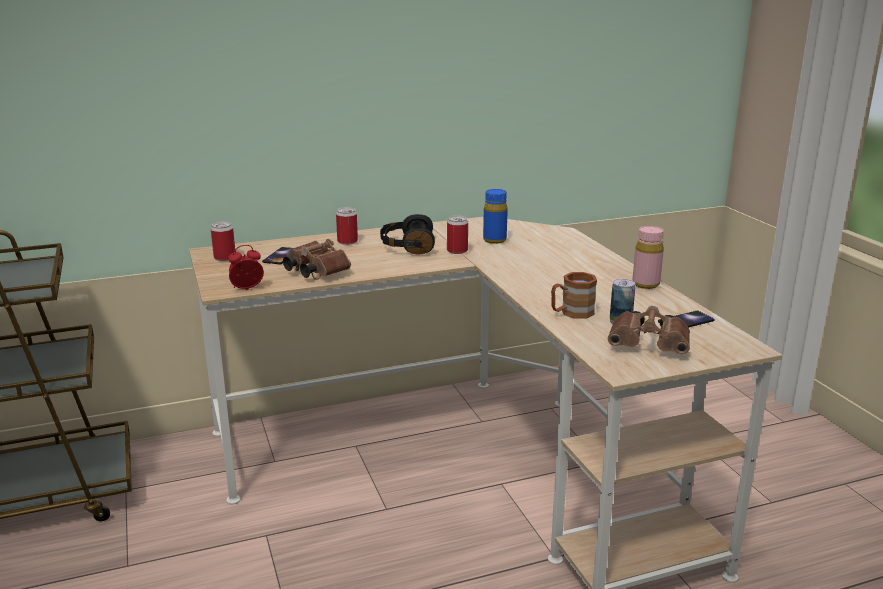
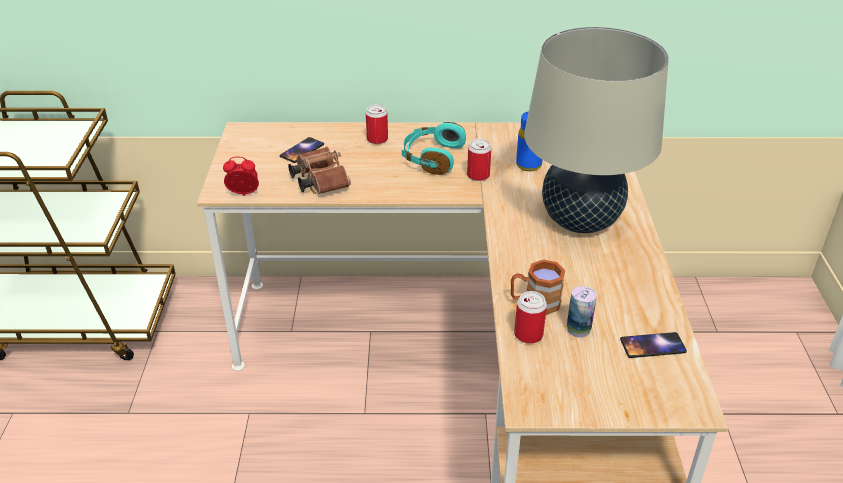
camera: 20 degrees right, 15 degrees up
(225, 258) = (250, 142): can -> can (528, 334)
(407, 246) = (432, 157): black headphones -> turquoise headphones
(566, 264) = (580, 221): none -> beige table lamp
(645, 284) = (648, 273): pink bottle -> none
(651, 346) = (585, 377): brown binoculars -> none

